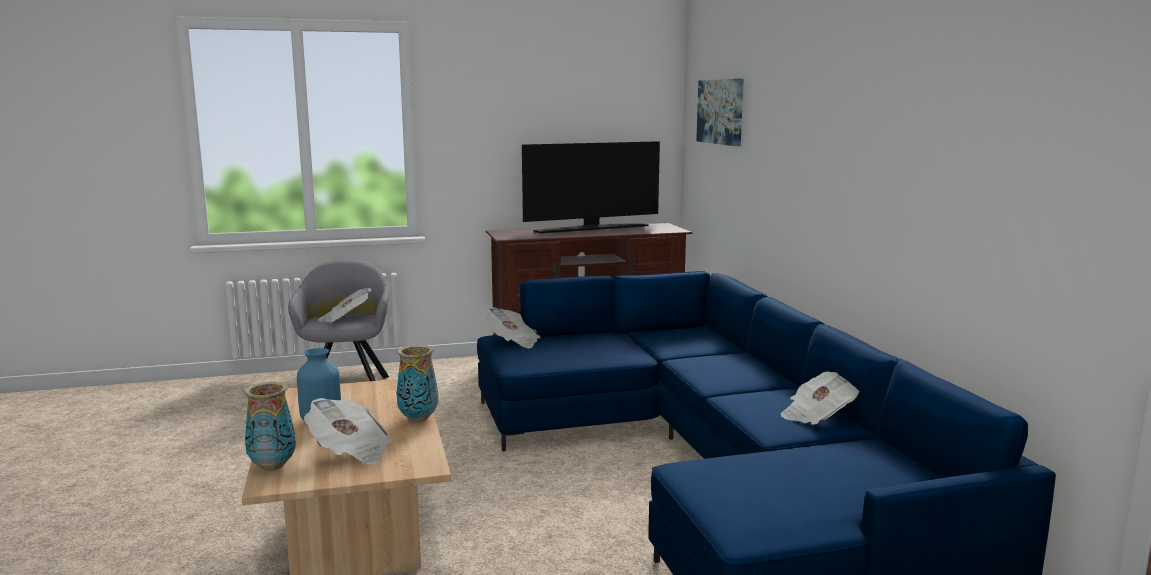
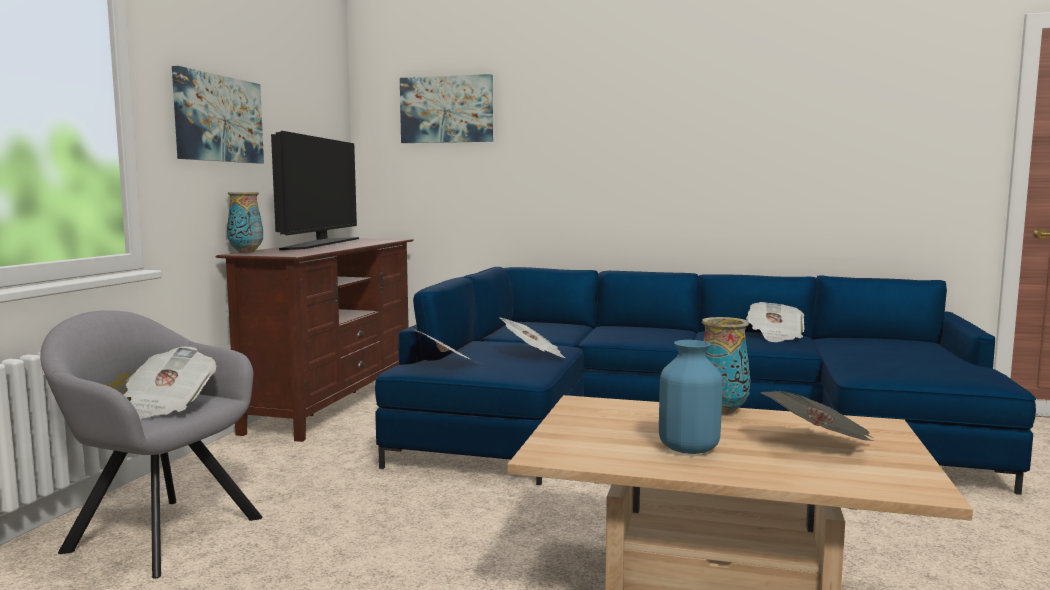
camera: 60 degrees left, 5 degrees down
(273, 466) = (859, 484): vase -> vase (246, 252)
(497, 135) = (218, 119): none -> picture
(582, 355) = (533, 355): none -> newspaper

